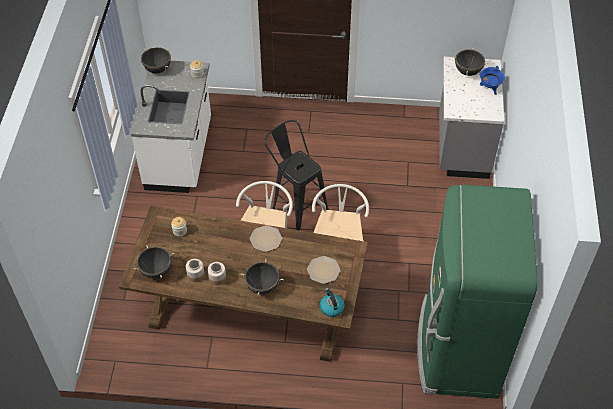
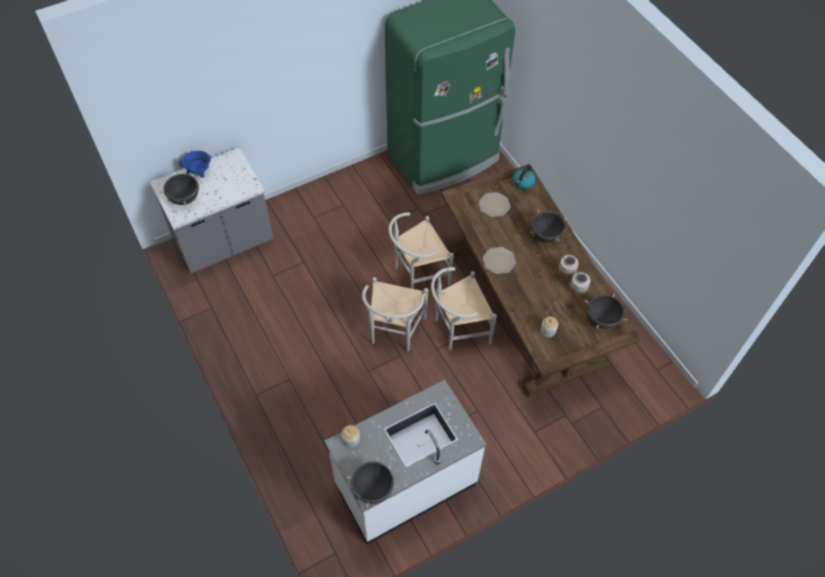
camera: 125 degrees left, 5 degrees up
(296, 207) = (394, 333): black stool -> white chair

